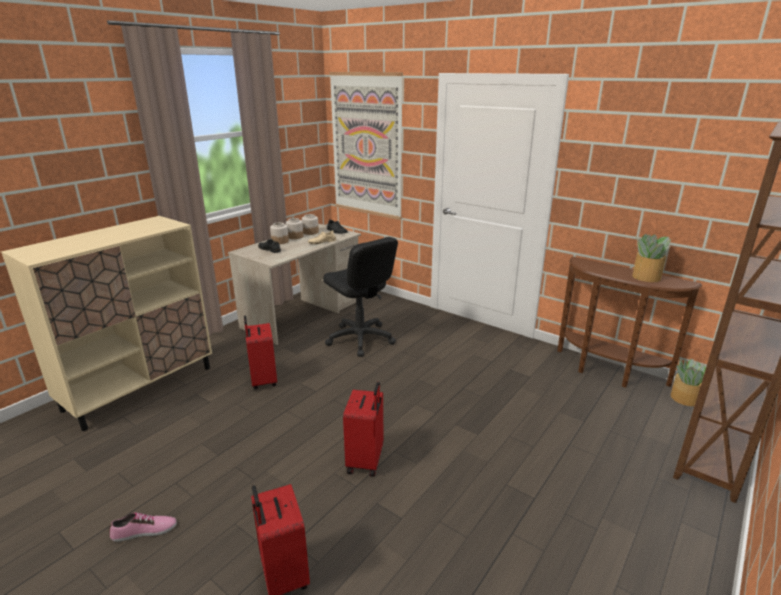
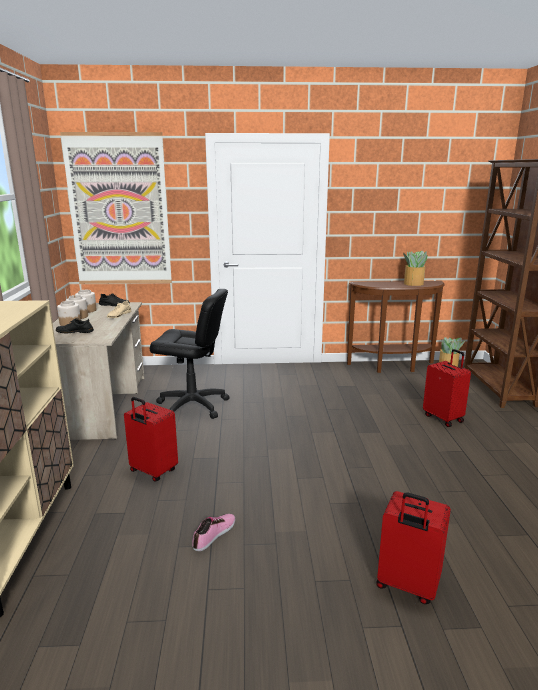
camera: 40 degrees left, 5 degrees down
(144, 531) = (247, 642): shoe -> shoe (214, 534)
(366, 461) = (339, 483): red suitcase -> red suitcase (443, 418)

